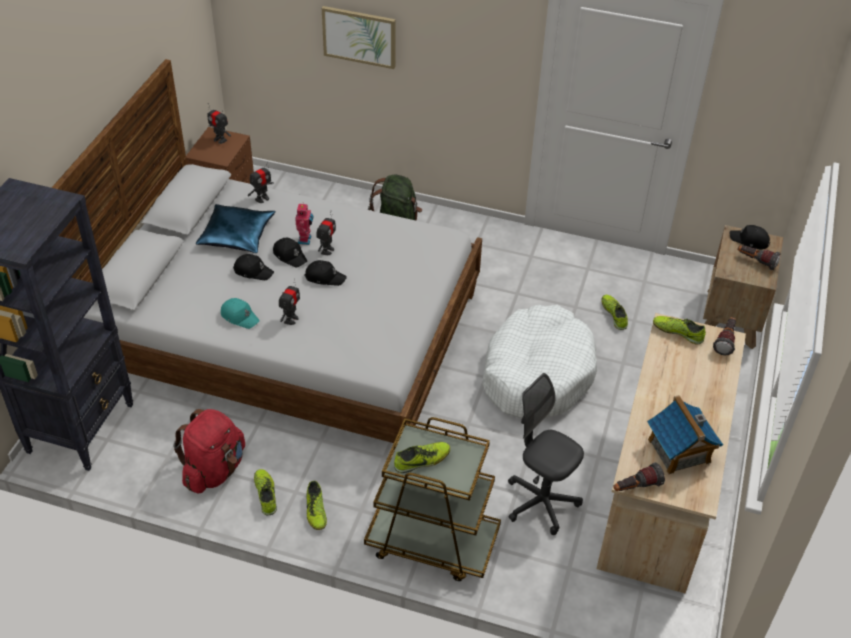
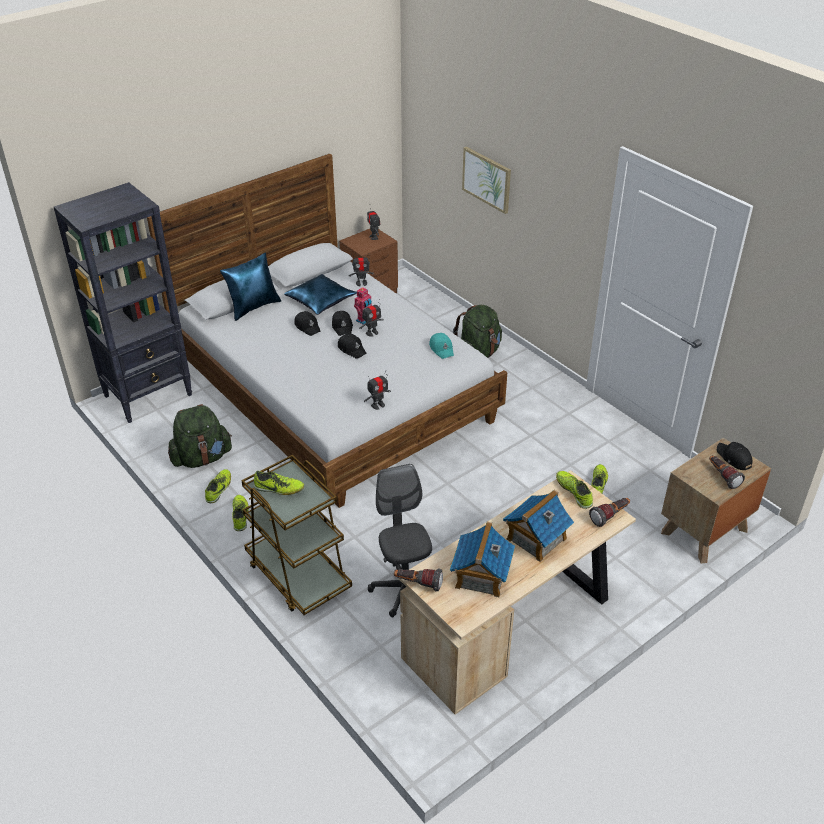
camera: 35 degrees right, 5 degrees down
(169, 272) = (253, 307): none -> blue pillow
(214, 470) = (202, 458): red backpack -> green backpack
(240, 316) = (270, 351): turquoise cap -> turquoise cap (442, 349)
(291, 319) = (301, 367): toy robot -> toy robot (378, 405)
(316, 511) = (240, 515): shoe -> shoe turned 150 degrees clockwise
(537, 373) = (490, 498): white dog bed -> none
(689, 392) = (536, 539): none -> toy house

